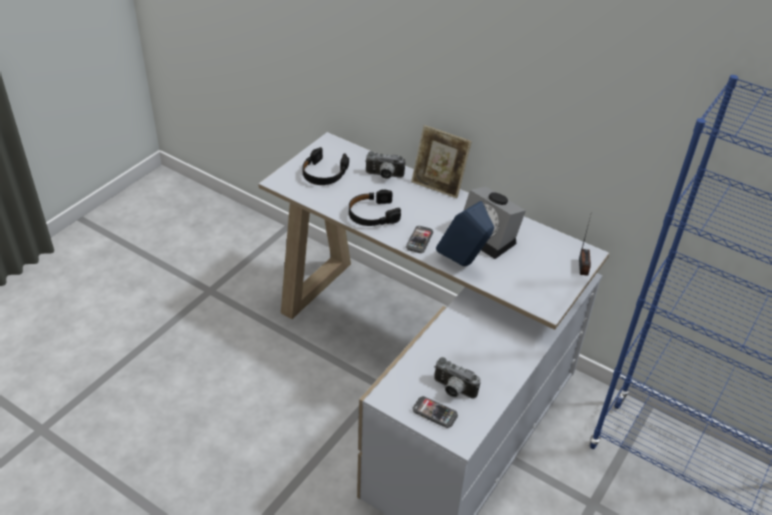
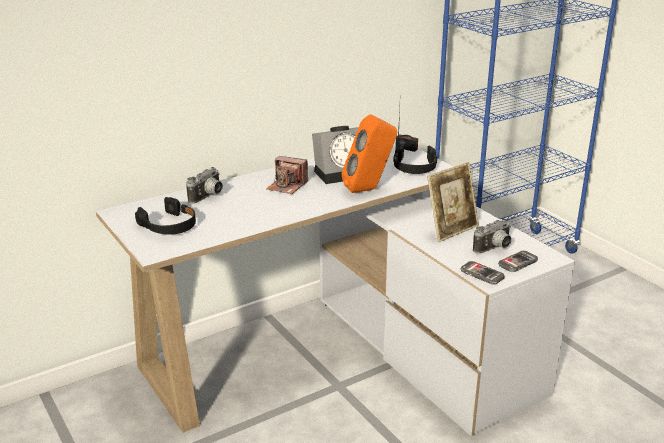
camera: 65 degrees left, 15 degrees down
(372, 214) = (263, 214): black headphones -> black headphones (414, 167)
(419, 240) = (321, 201): phone -> phone (482, 274)
(434, 212) = (287, 186): none -> camera
(438, 185) = (249, 176): picture frame -> picture frame (451, 230)
(463, 264) = (369, 189): blue speaker -> orange speaker

